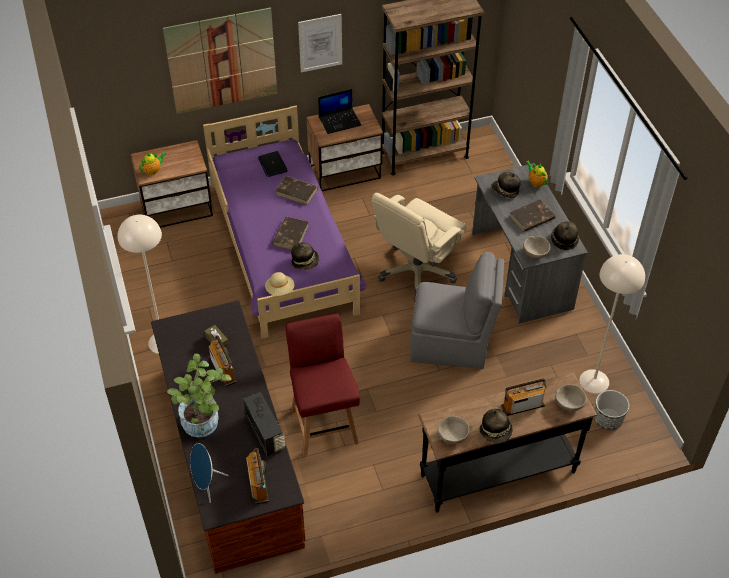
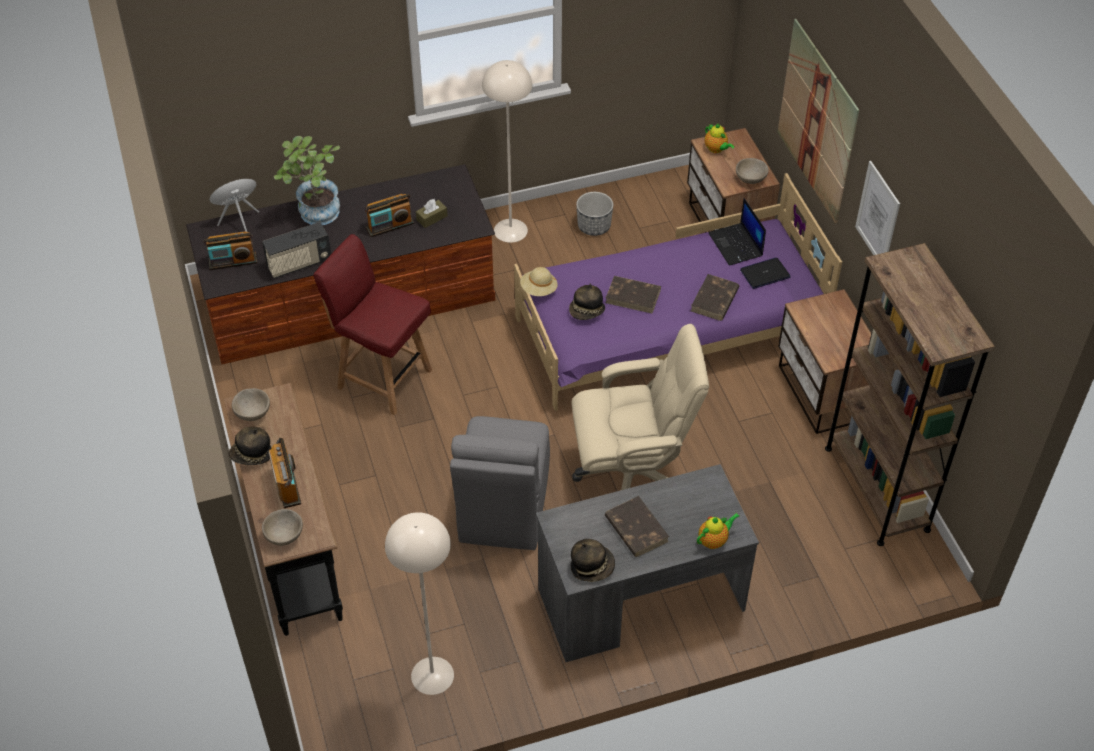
camera: 90 degrees right, 0 degrees up
(324, 424) = (382, 378): red chair -> red chair turned 135 degrees counterclockwise
(340, 121) = (841, 325): laptop -> laptop (736, 245)
(417, 272) = (631, 473): beige office chair -> beige office chair turned 135 degrees clockwise
(505, 191) = (691, 499): hat -> none
(535, 253) = (564, 528): beige bowl -> beige bowl (750, 179)
(607, 419) = (366, 685): planter -> planter (594, 226)

